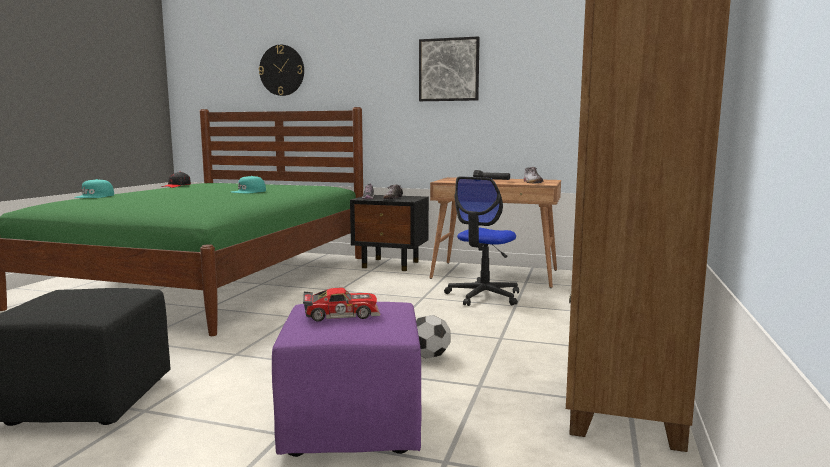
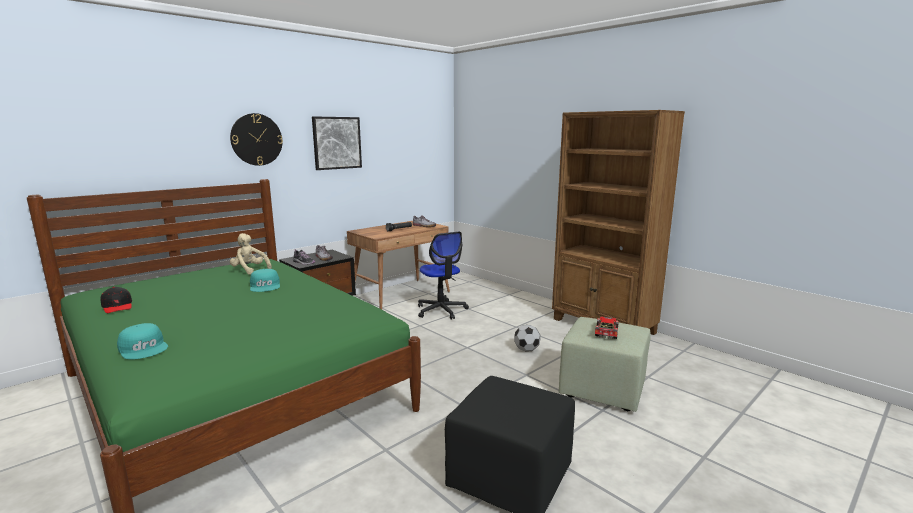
camera: 60 degrees left, 5 degrees up
(282, 70) = (157, 141): wall clock -> wall clock (256, 139)
(290, 187) = (250, 270): none -> beige plush toy
(351, 425) = (601, 389): purple ottoman -> green ottoman

